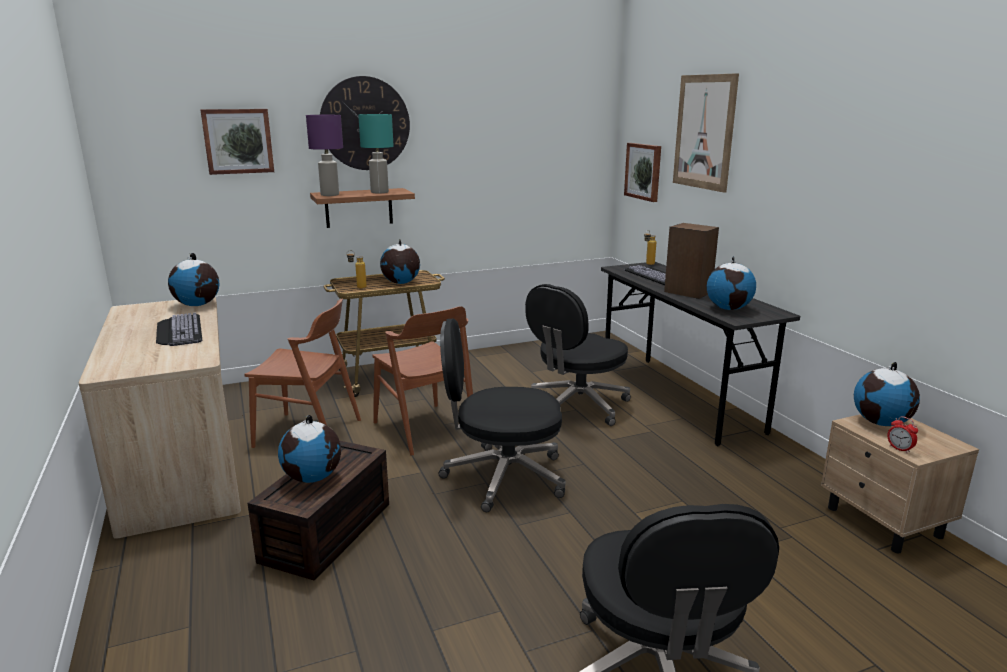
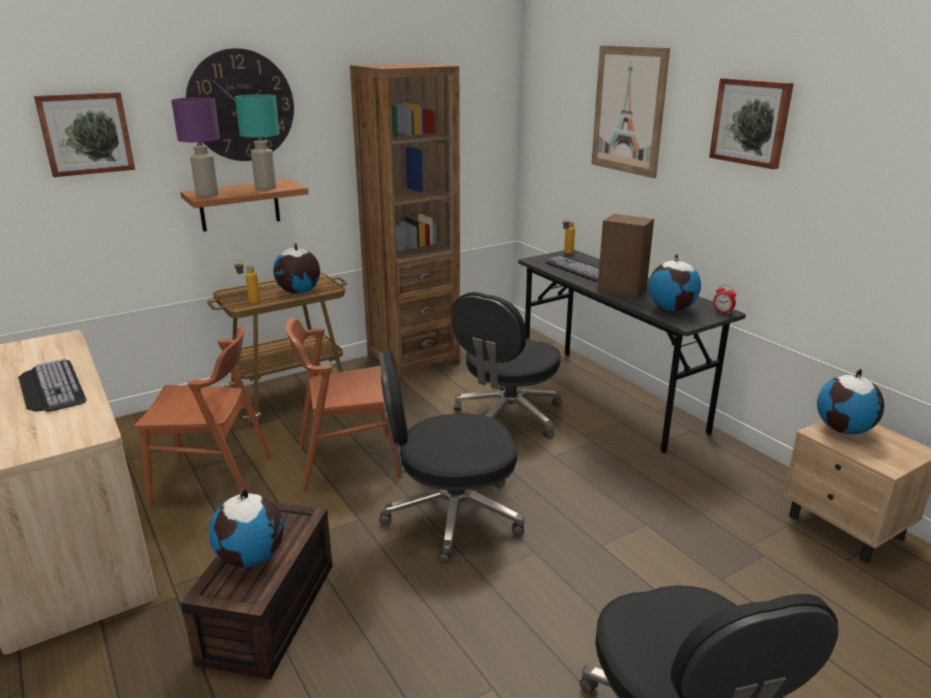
camera: 10 degrees left, 5 degrees up
(198, 305) = (62, 345): globe -> none
(424, 428) = (347, 461): brown chair -> brown chair turned 120 degrees clockwise
(504, 356) = (413, 360): none -> brown bookcase
(644, 171) = (555, 149): picture -> picture (751, 122)
(899, 449) = (871, 461): alarm clock -> alarm clock (722, 312)

